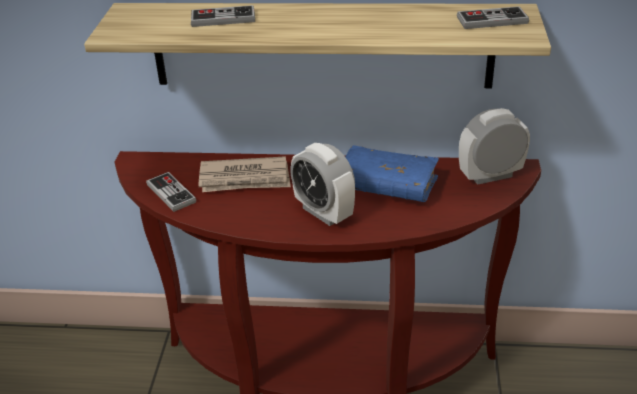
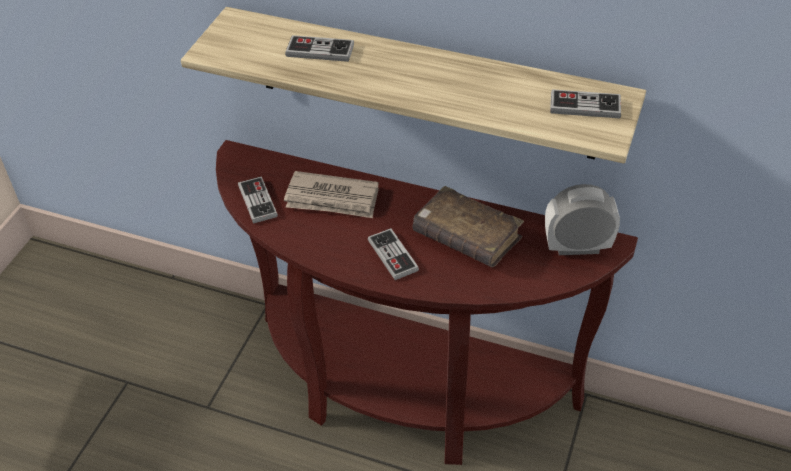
camera: 15 degrees right, 10 degrees up
(323, 212) = (393, 255): alarm clock -> game controller
(386, 186) = (466, 237): blue book -> brown book

